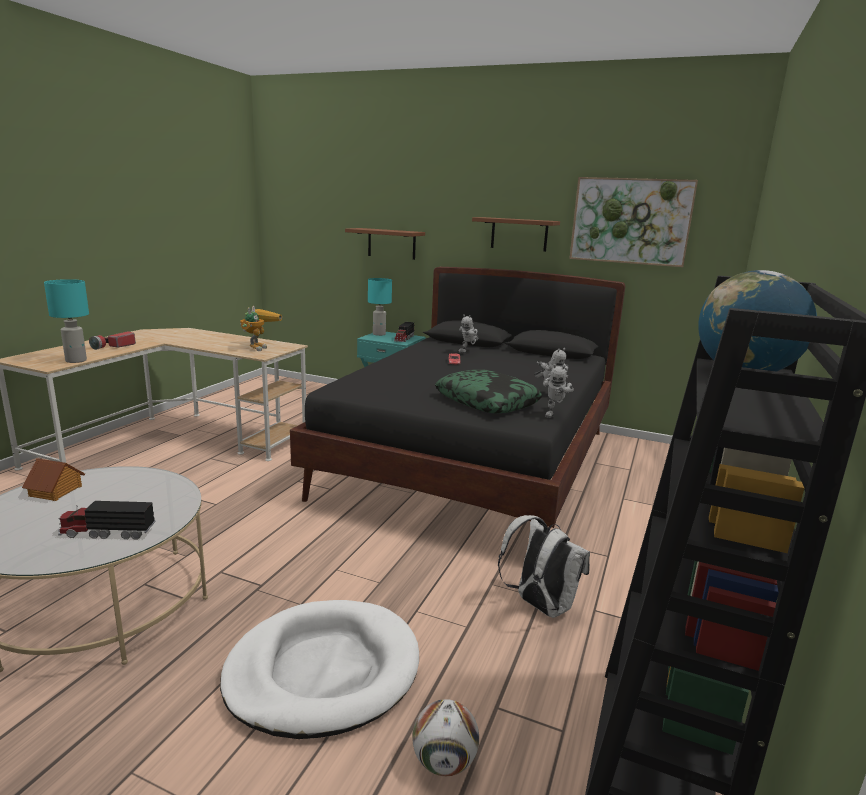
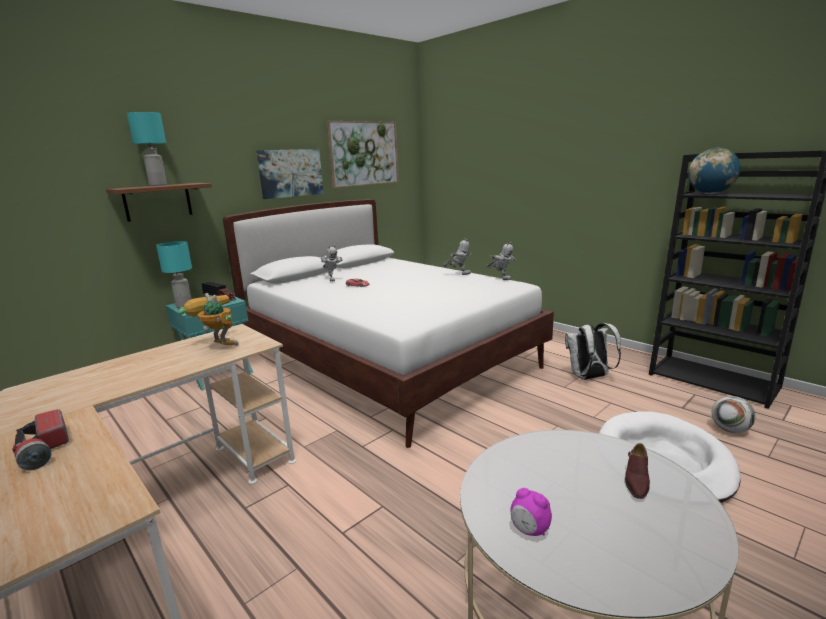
camera: 65 degrees left, 0 degrees up
(56, 491) = (529, 530): toy house -> alarm clock
(76, 360) = (109, 481): turquoise table lamp -> turquoise table lamp (157, 185)
(107, 532) = (636, 480): toy truck -> brown shoe
(473, 462) = (388, 361): black bed -> white bed
(487, 401) = (467, 288): pillow -> none
(519, 234) = (291, 173): brown shelf -> picture

